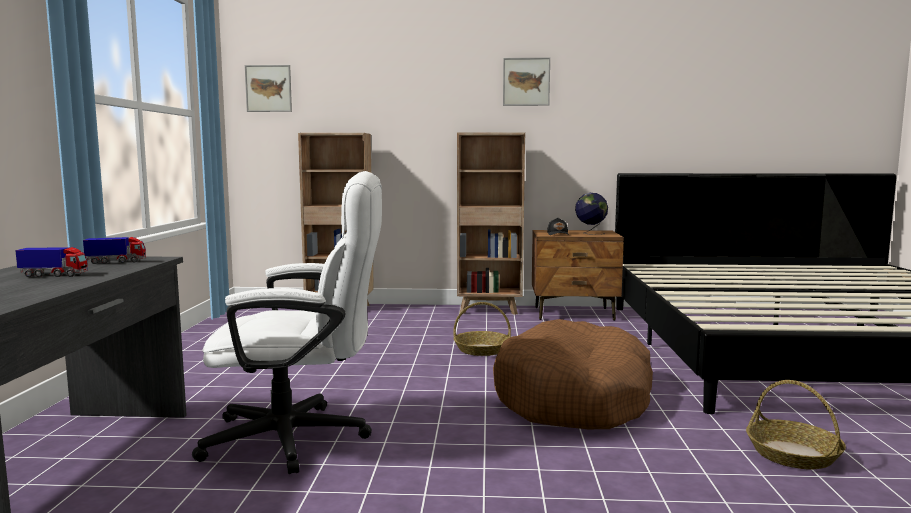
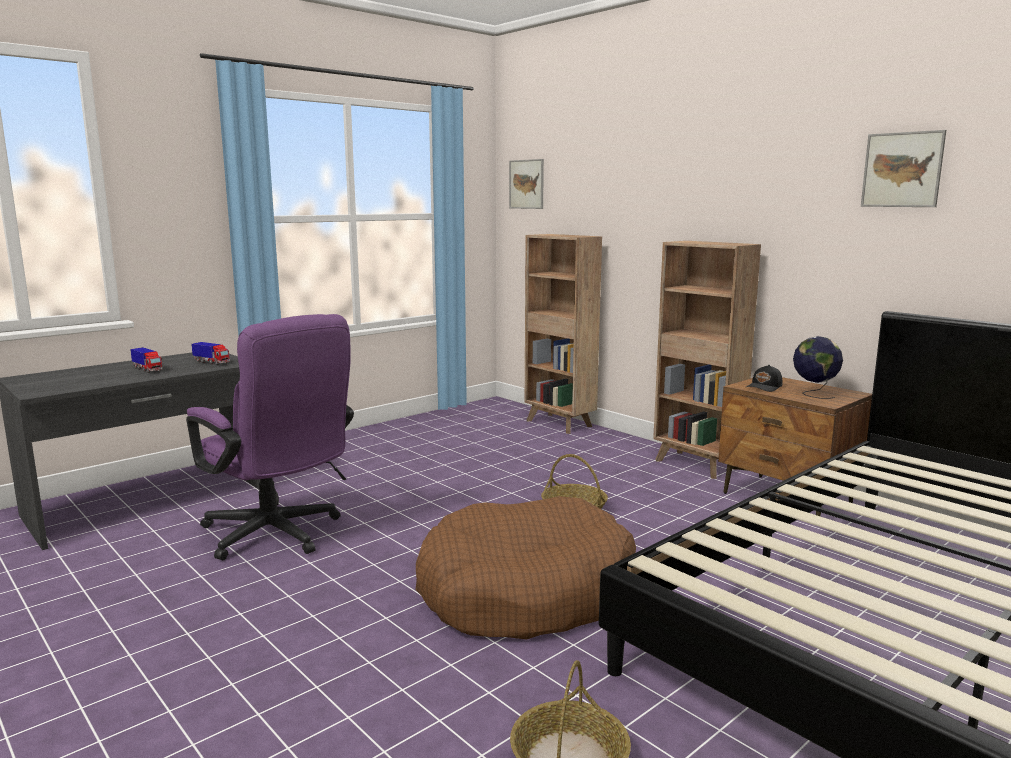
camera: 45 degrees right, 5 degrees up
(302, 438) = (278, 536): white office chair -> purple office chair
(526, 81) = (775, 172): picture -> picture (902, 170)

